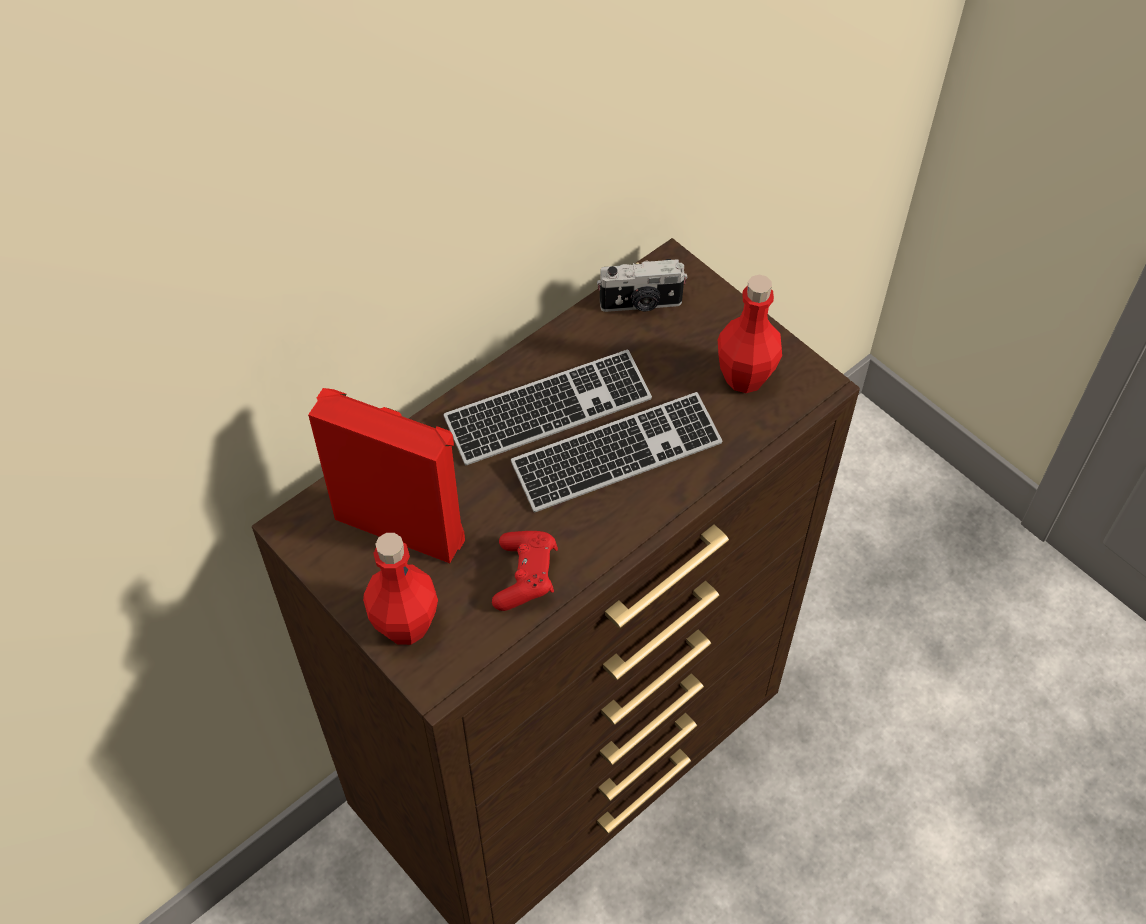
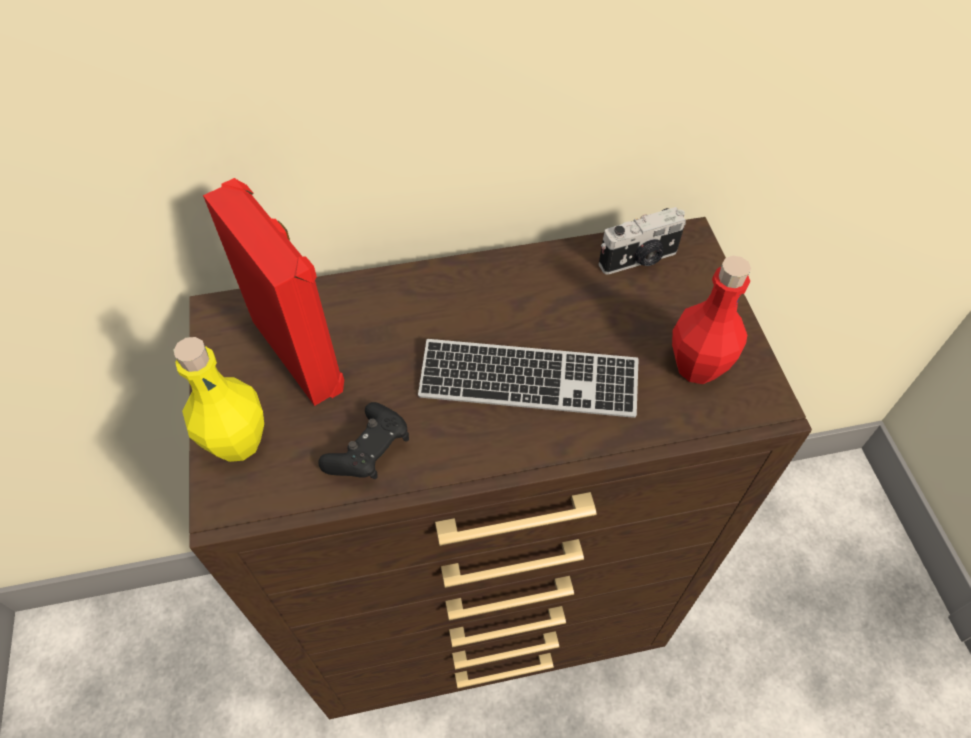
camera: 30 degrees right, 0 degrees up
(405, 625) = (238, 442): red bottle -> yellow bottle
(525, 577) = (369, 452): red game controller -> black game controller
(548, 410) = (494, 314): keyboard -> none
(641, 304) = (639, 260): camera -> camera turned 45 degrees counterclockwise

